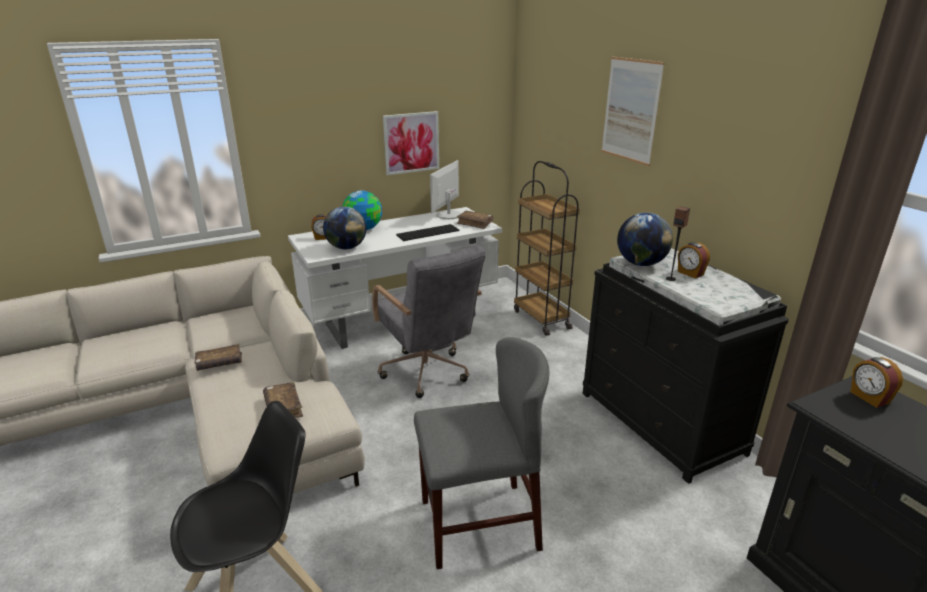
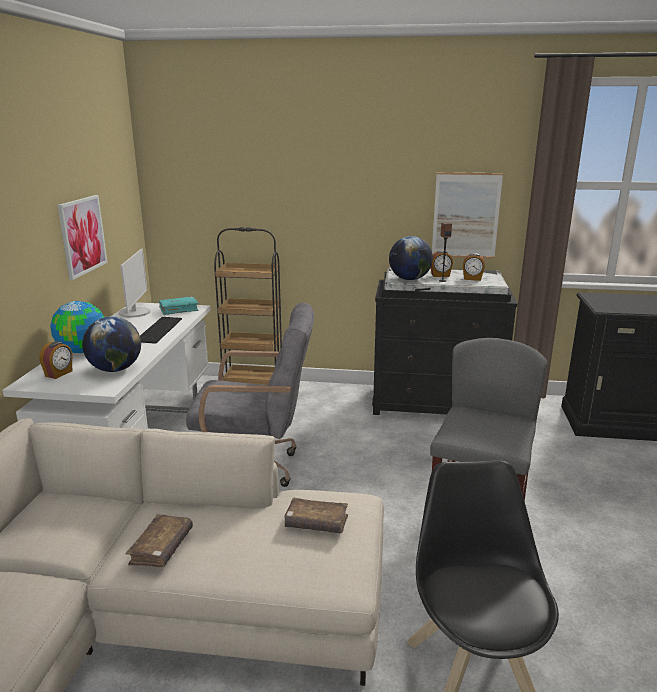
camera: 55 degrees left, 5 degrees down
(448, 215) = (135, 312): monitor -> monitor turned 150 degrees counterclockwise
(475, 223) = (179, 310): brown book -> turquoise book
(630, 110) = (324, 164): picture -> picture (466, 215)
(869, 398) = (603, 299): alarm clock -> alarm clock (472, 279)

